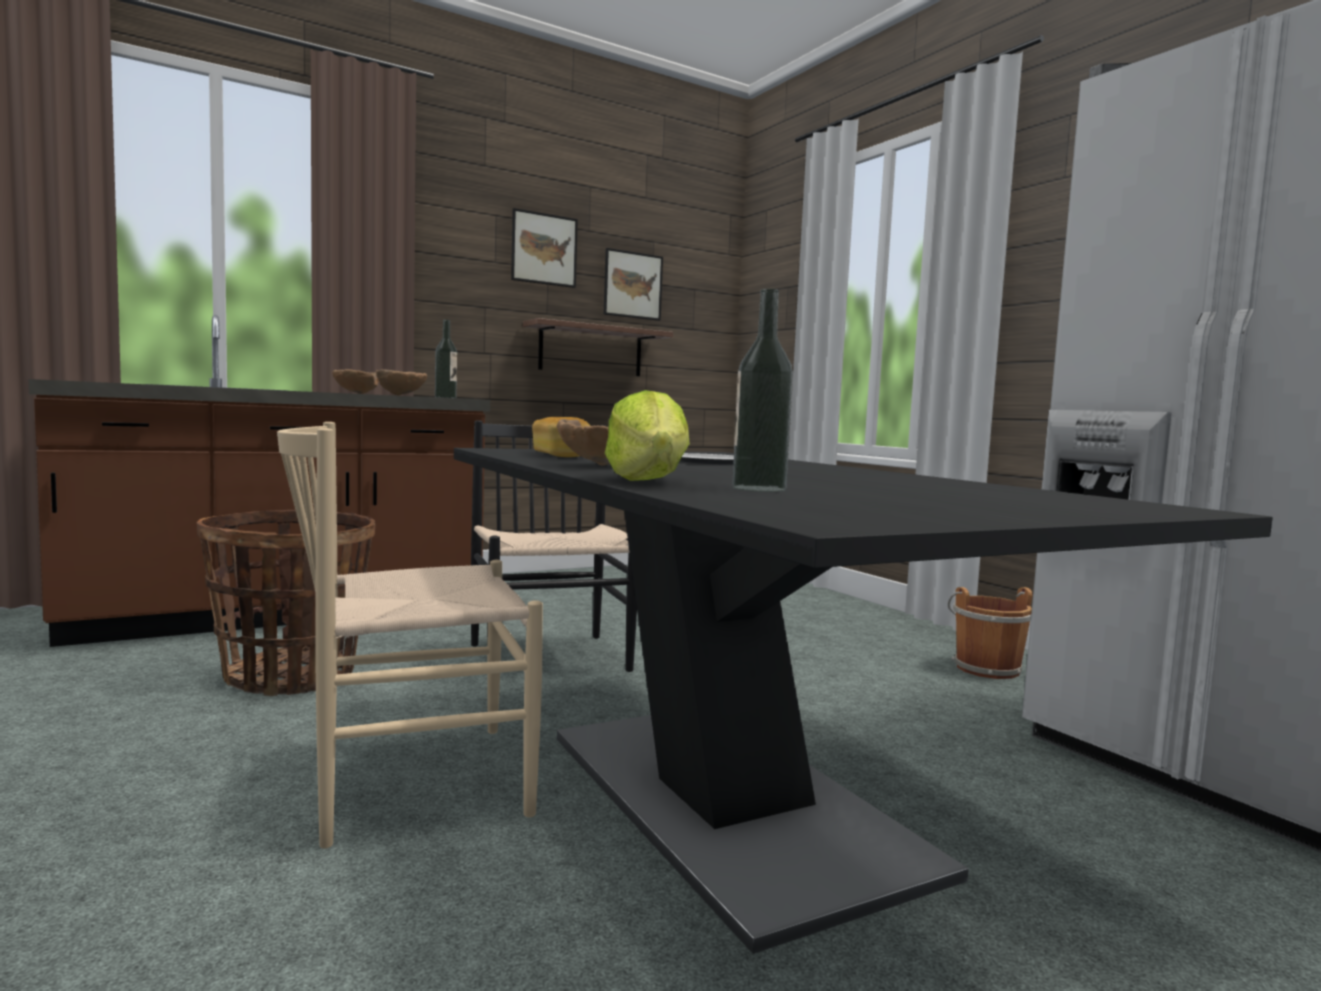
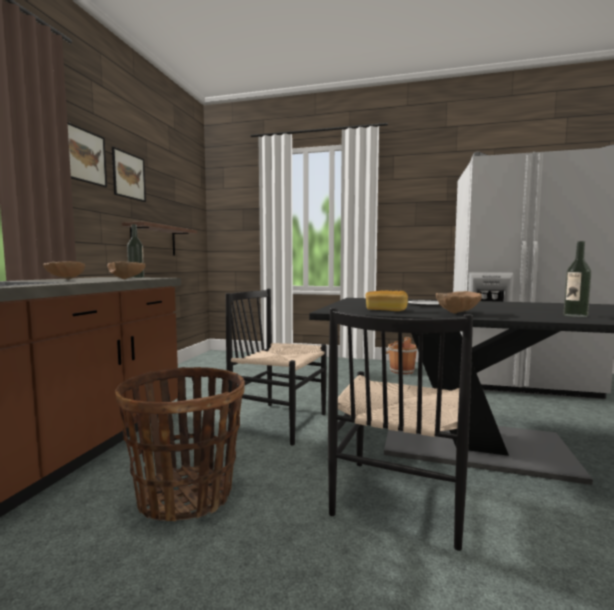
camera: 45 degrees left, 0 degrees up
(409, 782) = (398, 504): beige chair -> black chair
(633, 285) = (168, 202): picture -> picture (84, 156)
(648, 480) = (545, 318): lettuce -> none

